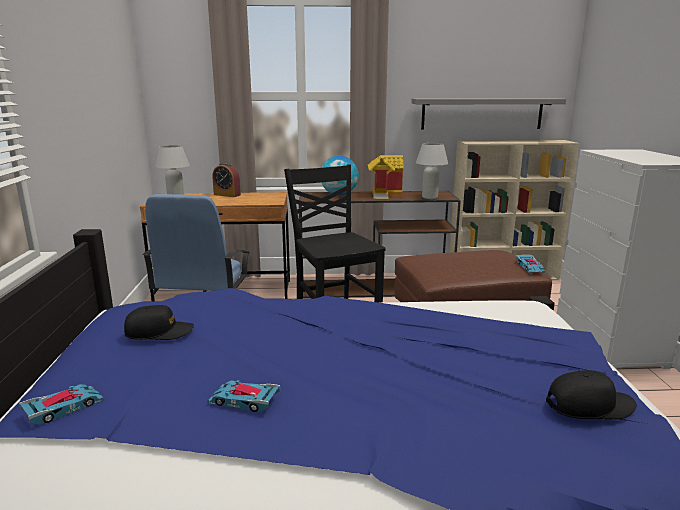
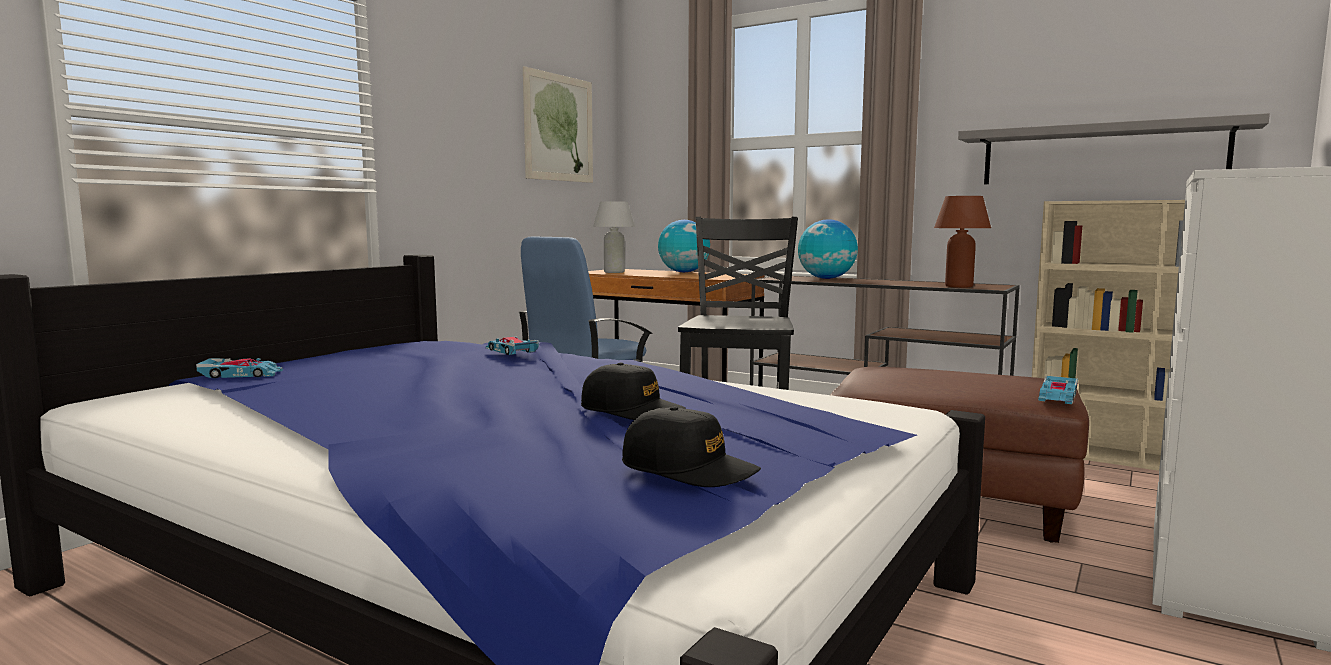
camera: 35 degrees right, 10 degrees down
(113, 84) = (559, 128): none -> picture
(159, 332) = (405, 352): black cap -> black cap (632, 410)
(227, 195) = (684, 272): alarm clock -> globe
(244, 400) = (361, 395): toy car -> toy car (511, 351)
(384, 194) = (894, 281): toy house -> none
(429, 197) = (959, 286): white table lamp -> brown table lamp

